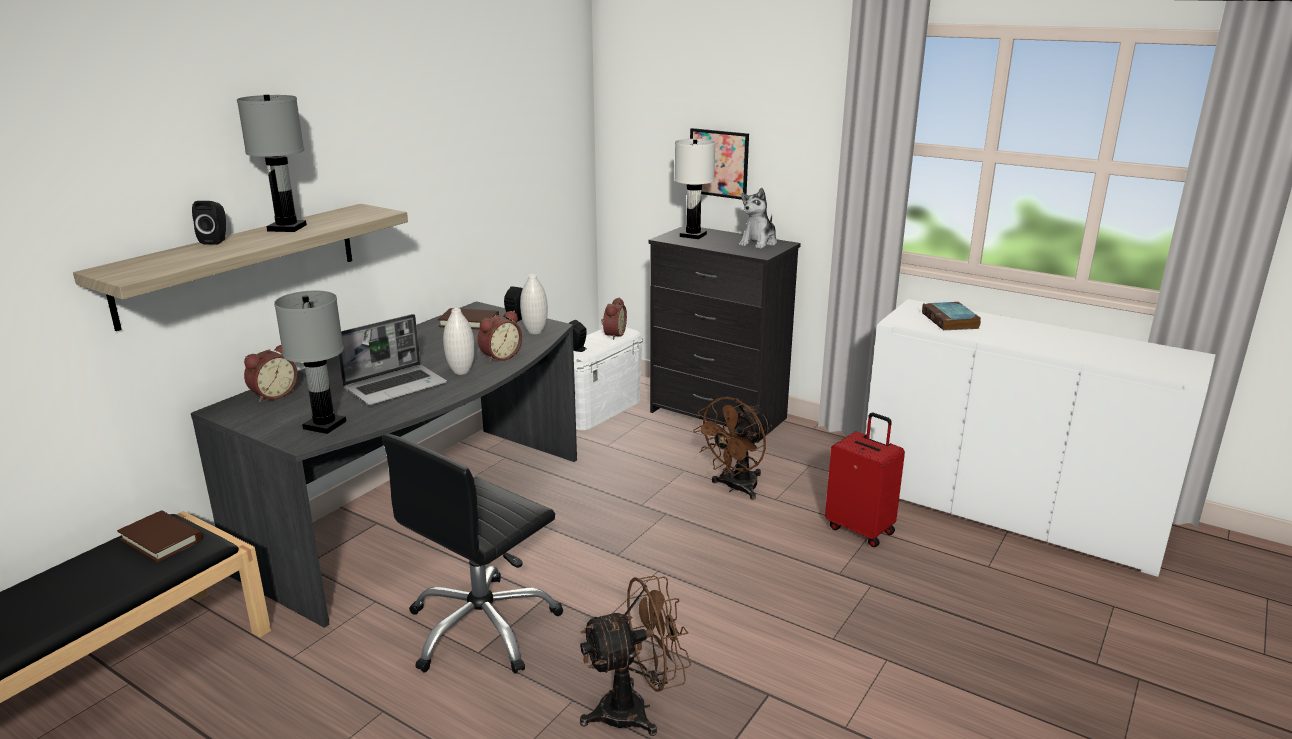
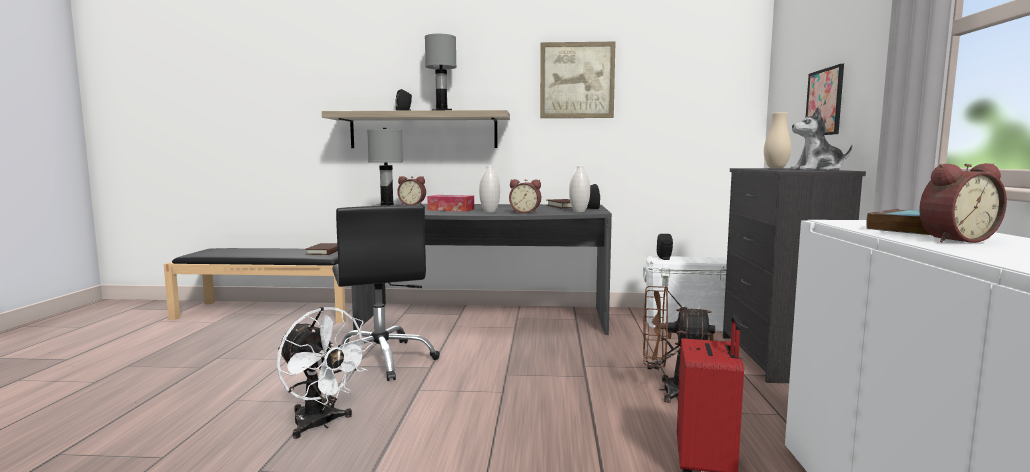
camera: 60 degrees right, 15 degrees down
(396, 386) = (451, 210): laptop -> tissue box
(432, 138) = (577, 80): none -> picture
(482, 628) = (381, 360): black office chair -> black office chair turned 120 degrees counterclockwise
(613, 334) = (712, 260): alarm clock -> alarm clock (953, 240)
(635, 710) = (321, 424): brown fan -> white fan
(693, 235) = (776, 168): white table lamp -> beige vase

